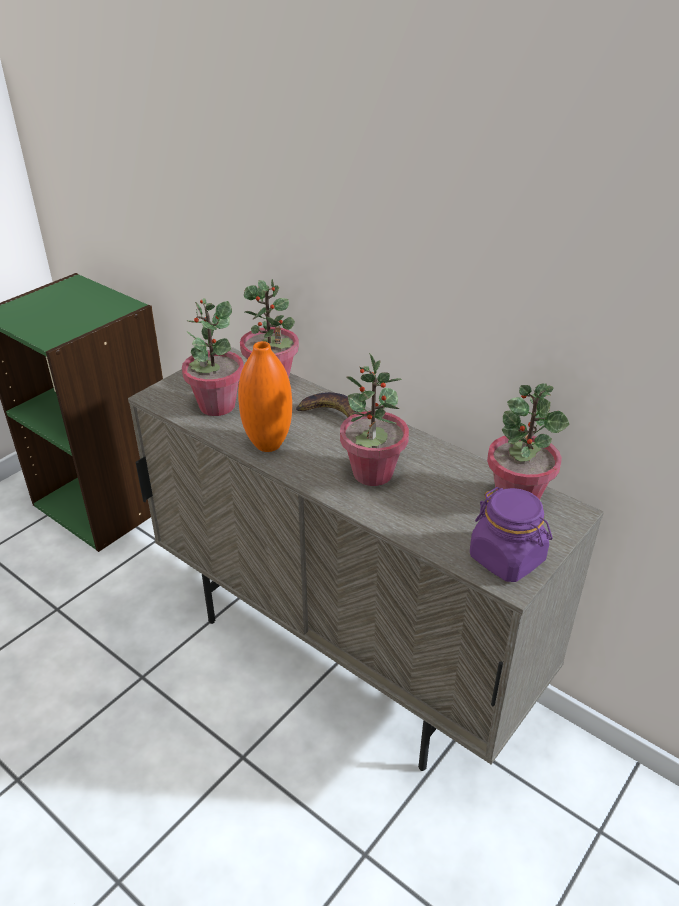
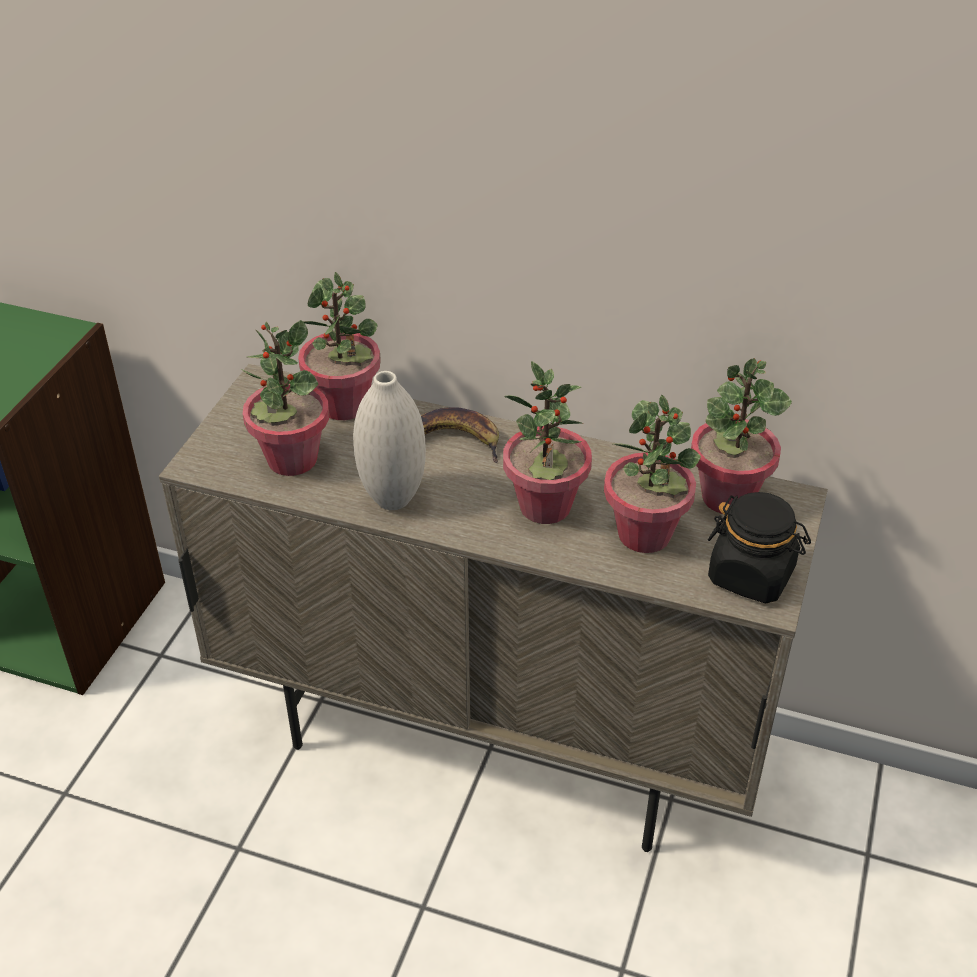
camera: 20 degrees left, 5 degrees up
(268, 444) = (393, 499): orange vase -> white vase
(437, 509) = (645, 534): none -> potted plant
(507, 559) = (751, 575): purple jar -> black jar

